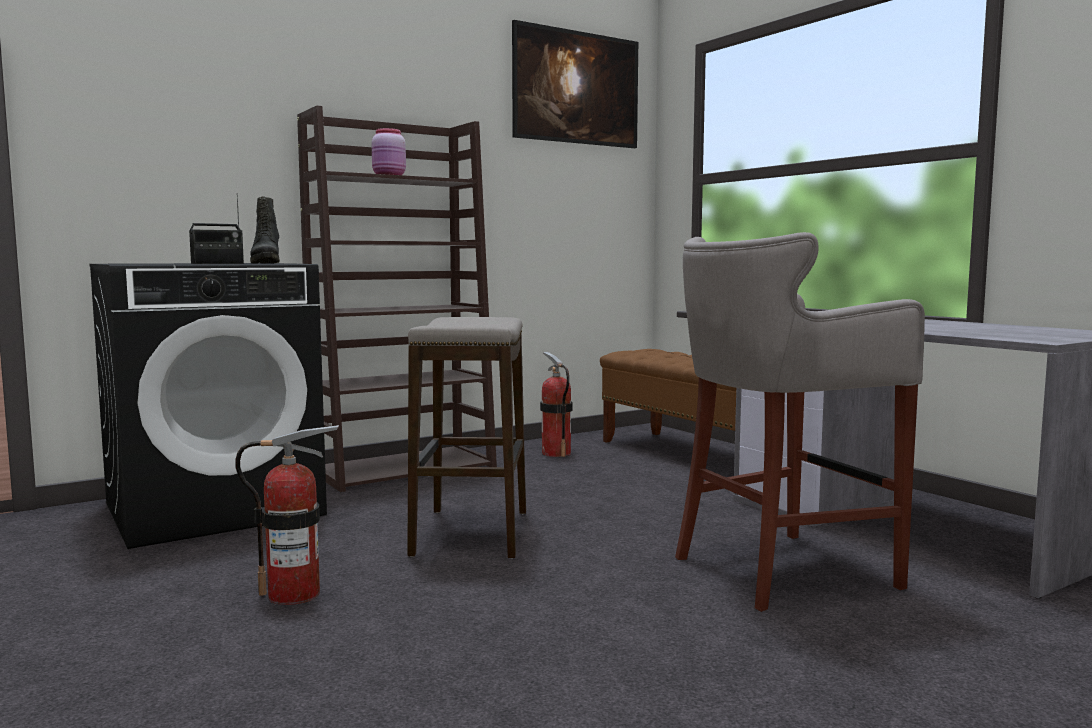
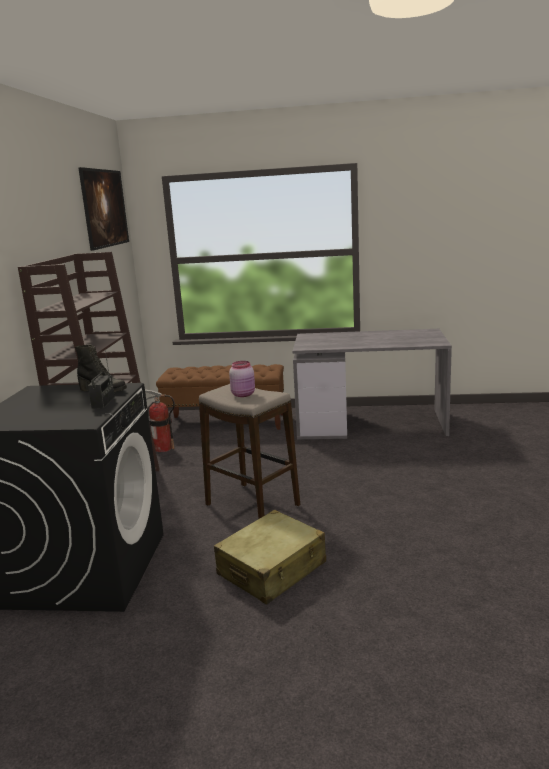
camera: 50 degrees left, 10 degrees up
(294, 594) = (272, 569): fire extinguisher -> beige suitcase
(389, 176) = (82, 301): pink jar -> pink jar (244, 394)
(777, 571) = (380, 462): grey stool -> none

